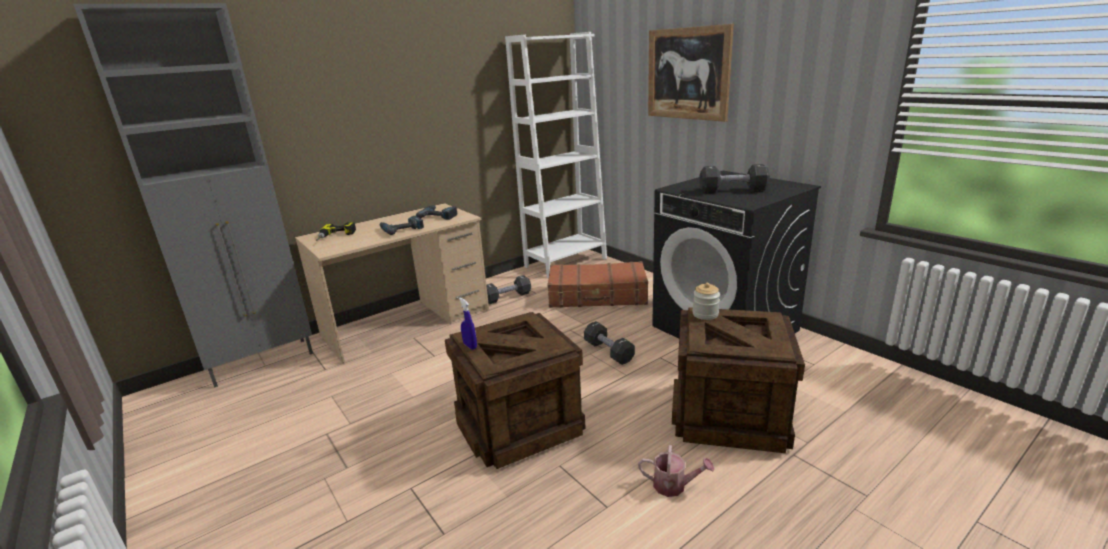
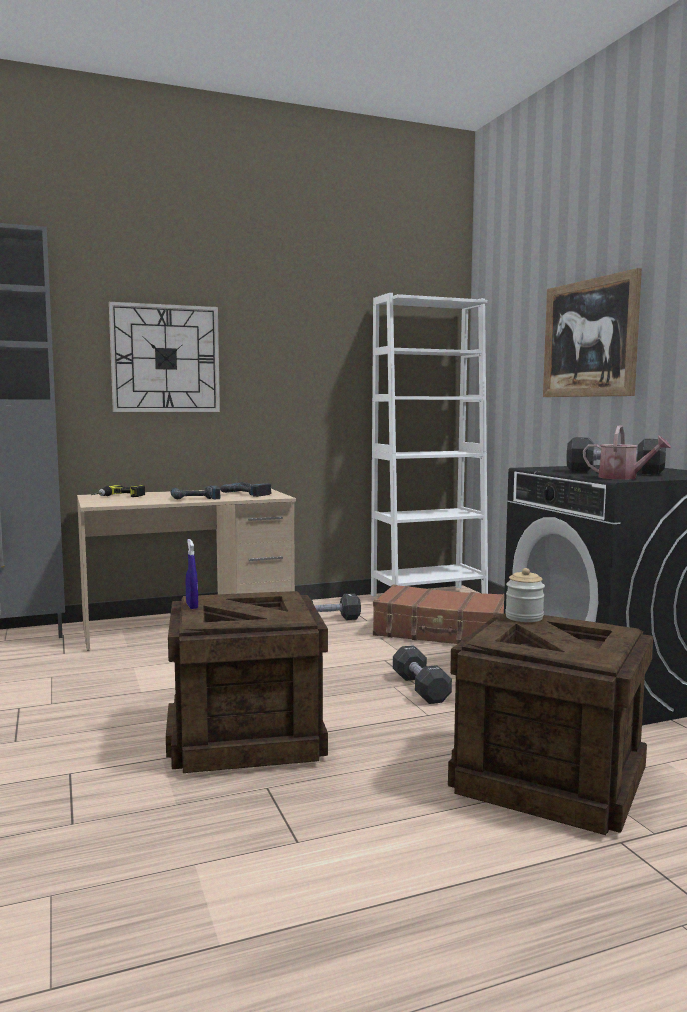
camera: 15 degrees right, 15 degrees down
(347, 109) = (165, 358): none -> wall clock
(674, 485) = (409, 839): watering can -> watering can (623, 478)

